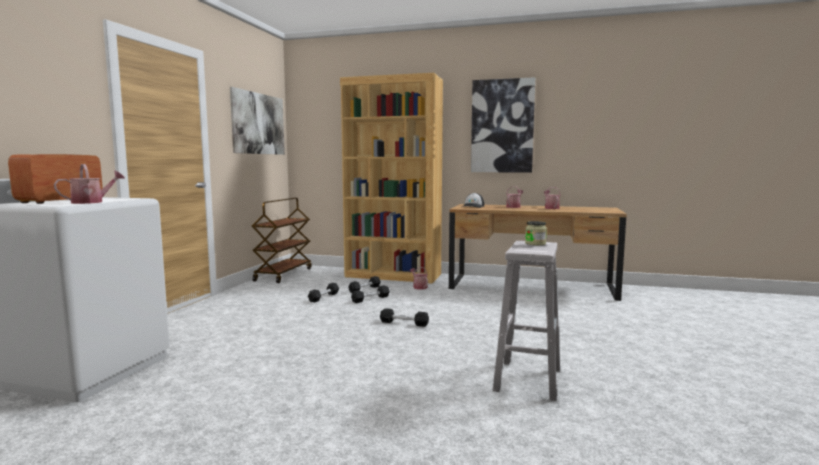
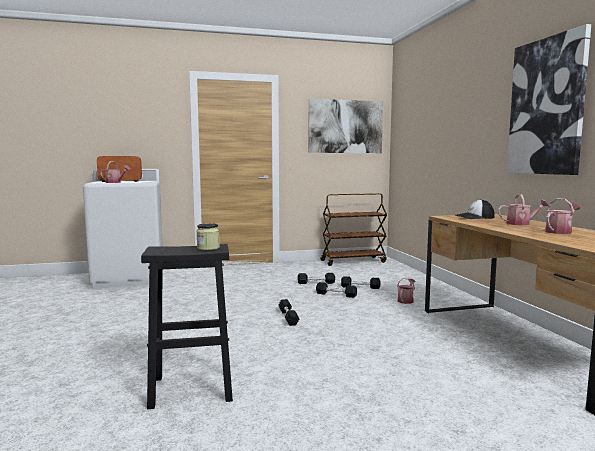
camera: 60 degrees right, 0 degrees up
(393, 276) = (423, 285): brown bookcase -> none
(527, 379) = (193, 388): white stool -> black stool

